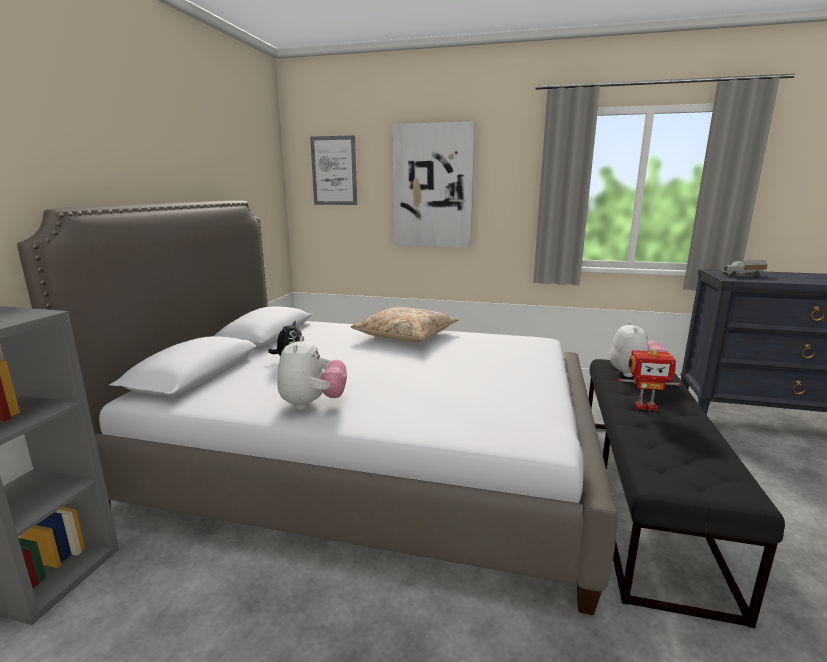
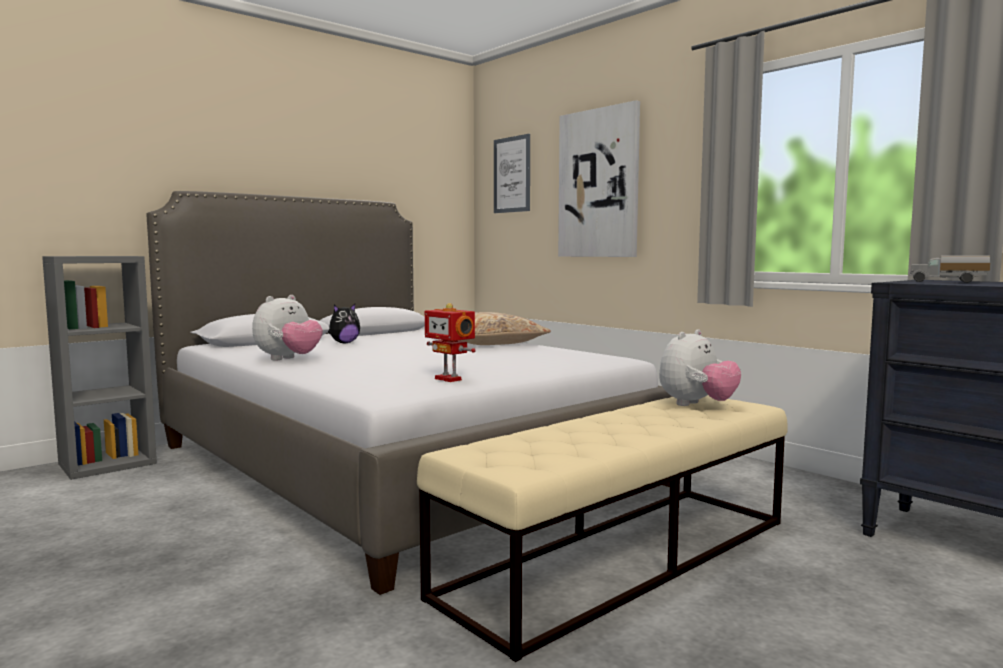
camera: 35 degrees right, 10 degrees down
(644, 496) = (623, 556): black bench -> beige bench
(645, 406) = (619, 421): toy robot -> toy robot (449, 379)

